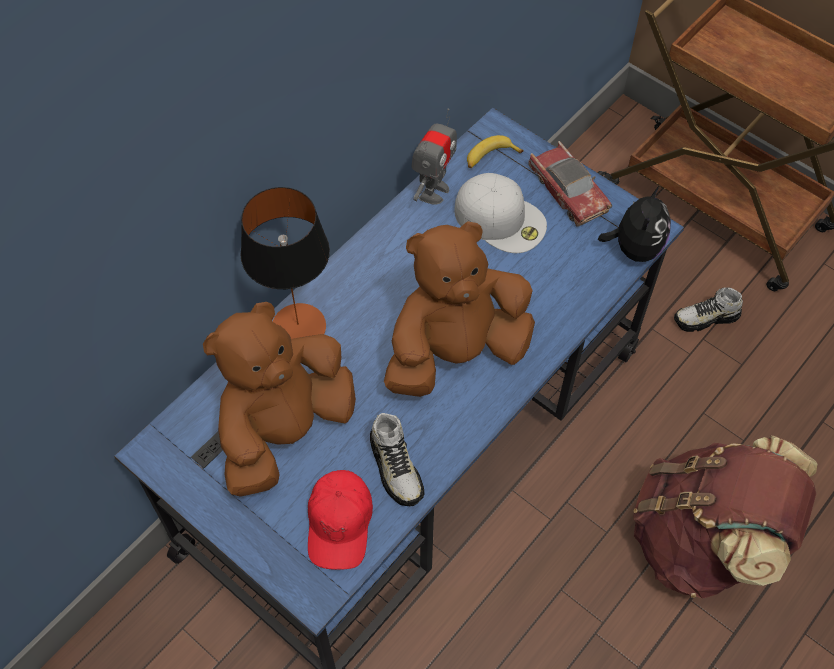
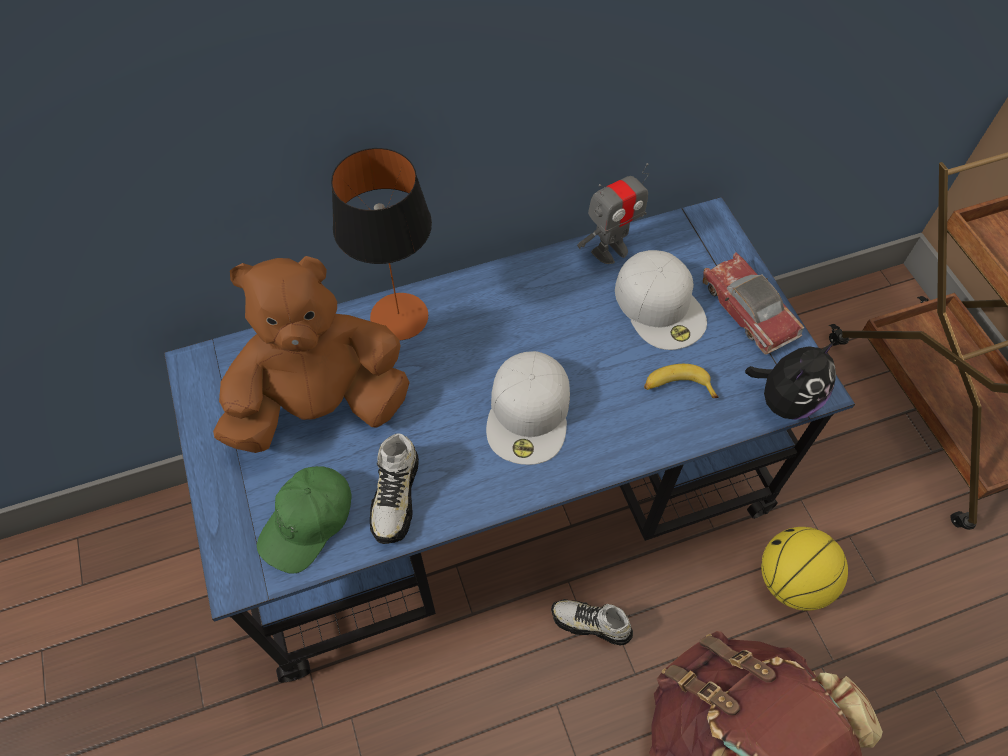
camera: 30 degrees right, 0 degrees up
(340, 523) = (308, 522): red cap -> green cap
(455, 351) = (529, 413): brown plush toy -> white cap
(490, 157) = (688, 243): banana -> banana (677, 387)
(568, 191) = (748, 310): toy car -> toy car turned 150 degrees clockwise
(680, 396) = (791, 581): none -> basketball
(706, 318) = (864, 517): shoe -> shoe (591, 624)

